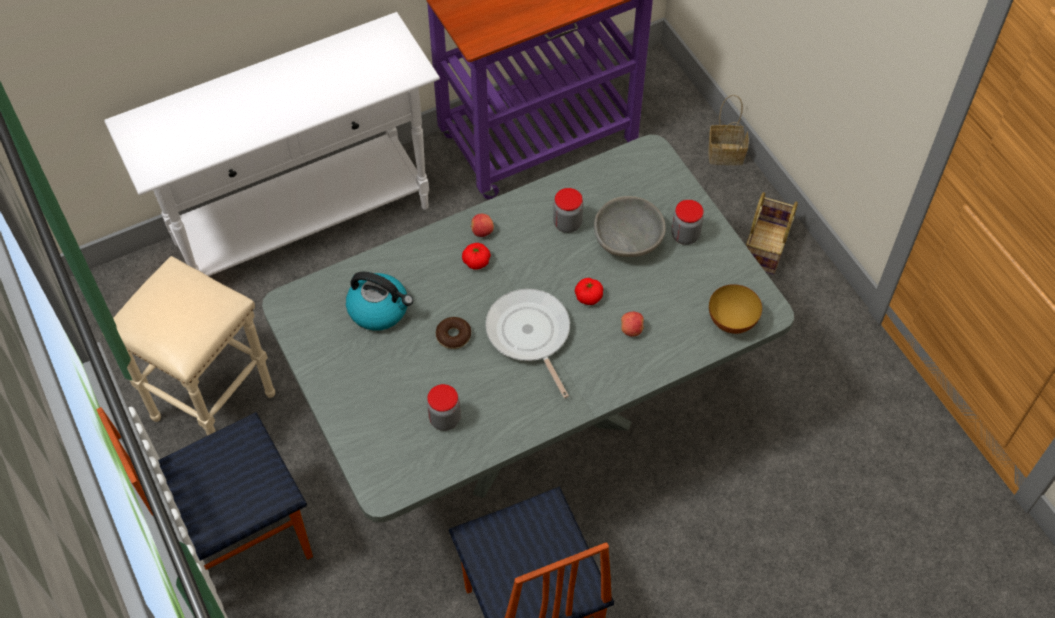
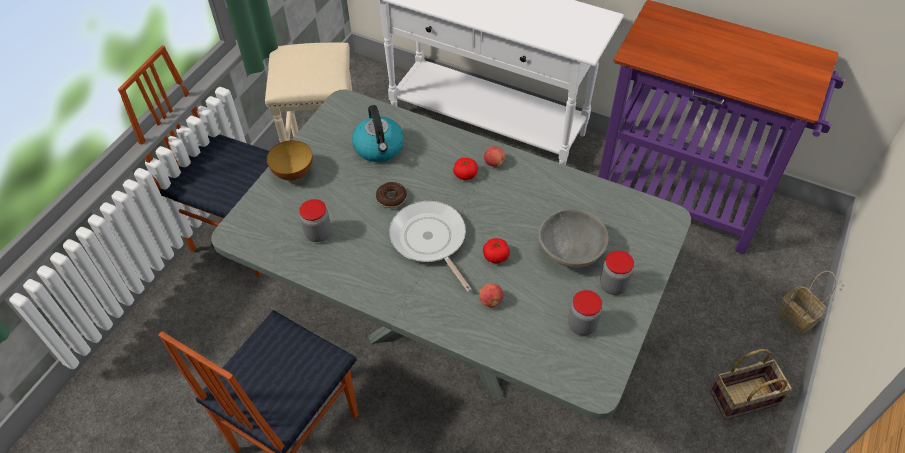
camera: 55 degrees right, 5 degrees down
(529, 335) = (430, 240): frying pan -> frying pan turned 60 degrees counterclockwise
(567, 223) = (549, 206): jar -> jar (582, 325)
(731, 322) = (560, 366): bowl -> bowl (293, 173)

